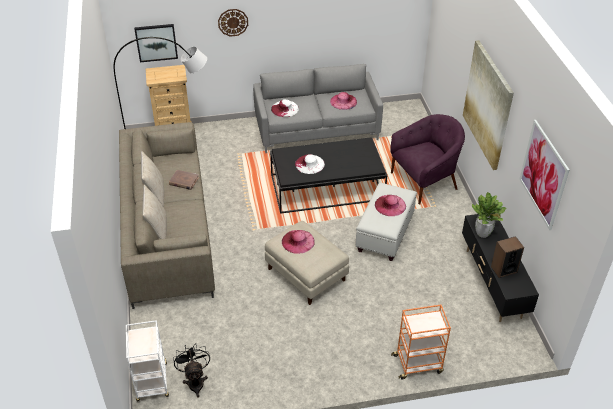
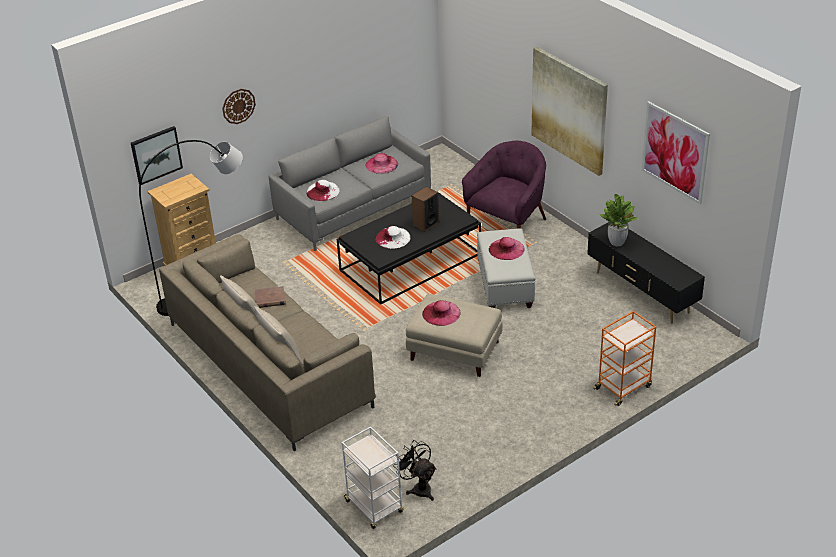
camera: 25 degrees left, 5 degrees down
(503, 269) = (658, 266): speaker -> speaker (425, 224)

